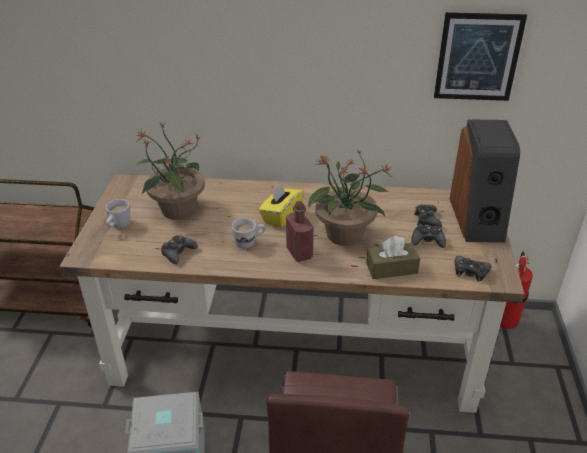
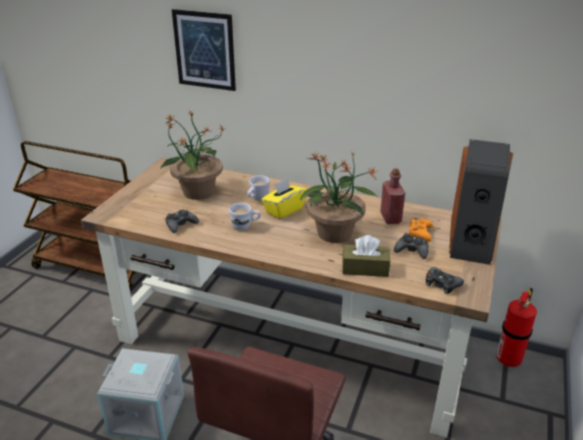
camera: 15 degrees right, 5 degrees down
(119, 226) = (143, 197): white mug -> white mug (257, 199)
(299, 253) = (285, 242): red bottle -> red bottle (390, 218)
(427, 220) = (420, 233): black game controller -> orange game controller
(478, 57) = (486, 80): picture -> picture (204, 50)

